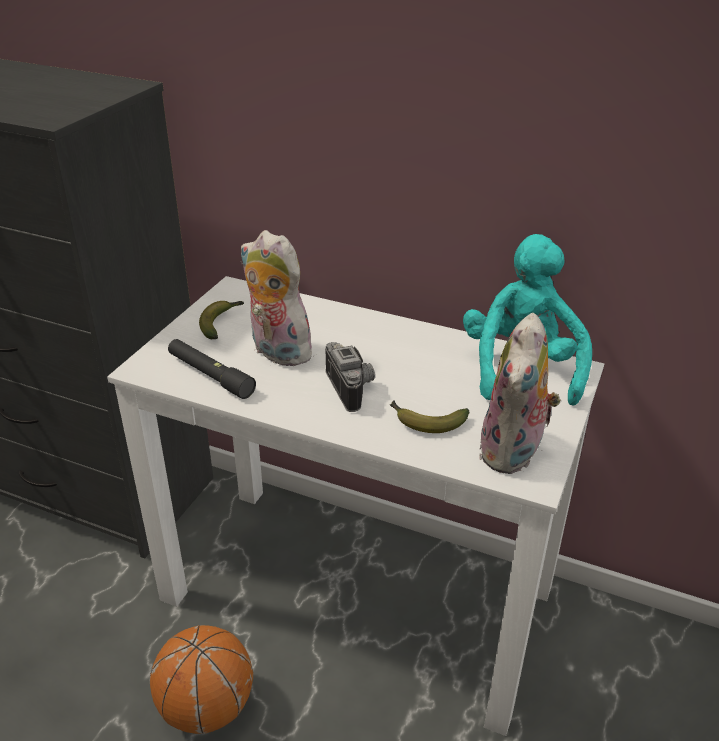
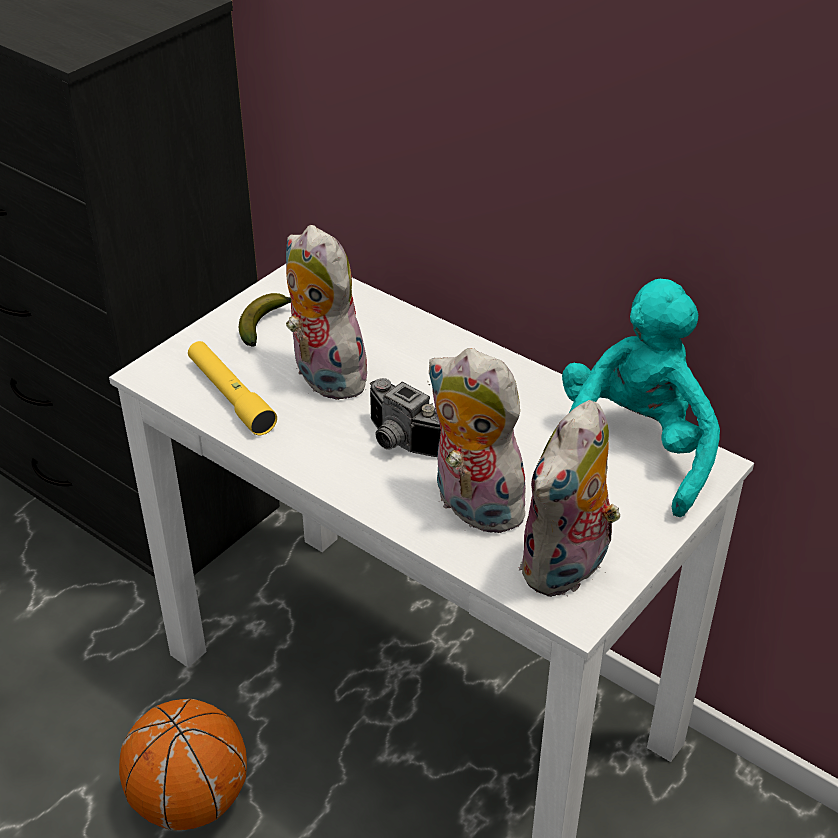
camera: 15 degrees right, 5 degrees up
(210, 375) = (230, 396): black flashlight -> yellow flashlight
(353, 388) = (400, 443): camera -> camera turned 135 degrees clockwise
(425, 422) = (472, 506): banana -> plush toy

